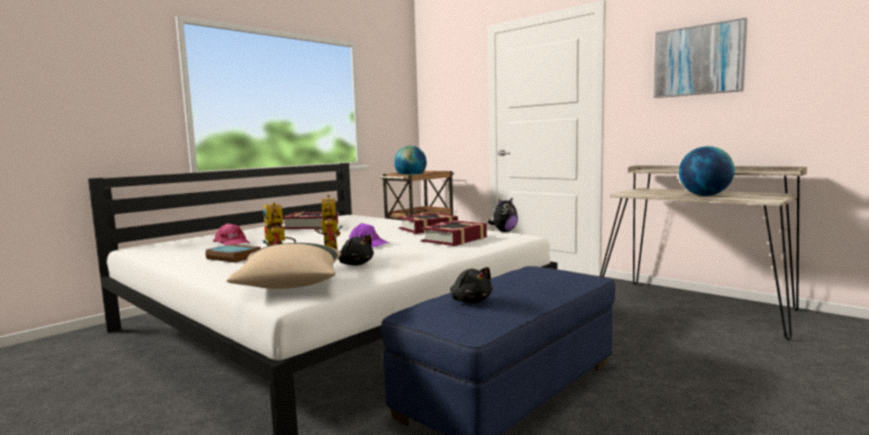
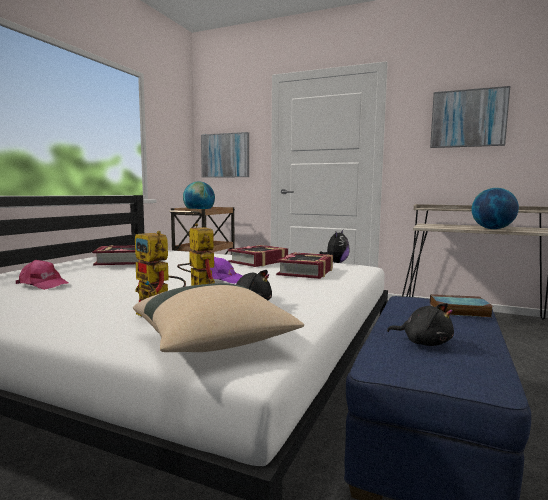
camera: 20 degrees left, 0 degrees up
(232, 257) = (69, 304): book -> book (458, 310)
(446, 115) = (225, 155): none -> picture

